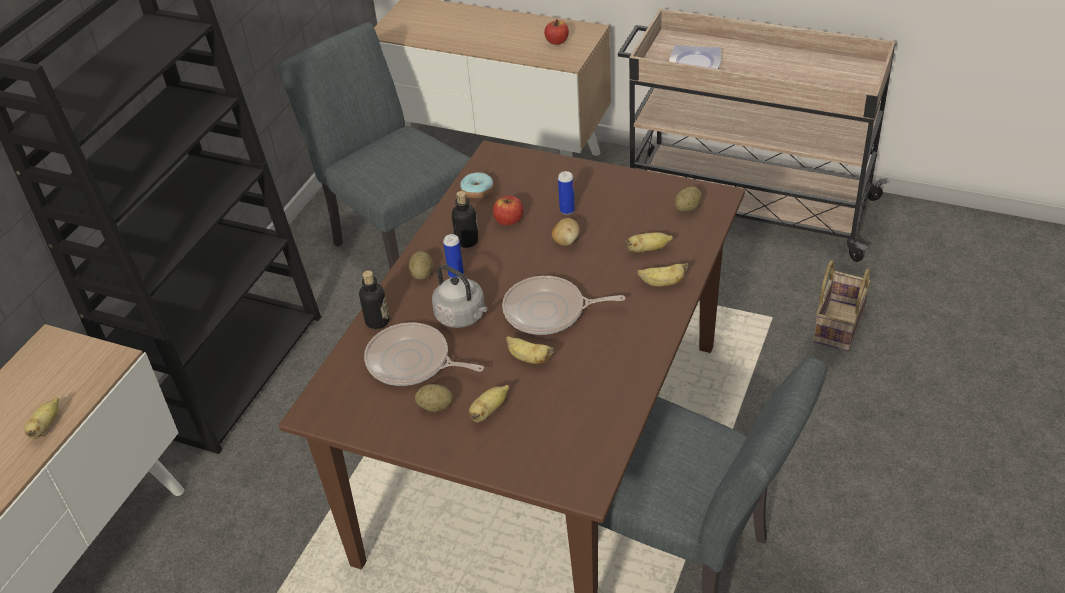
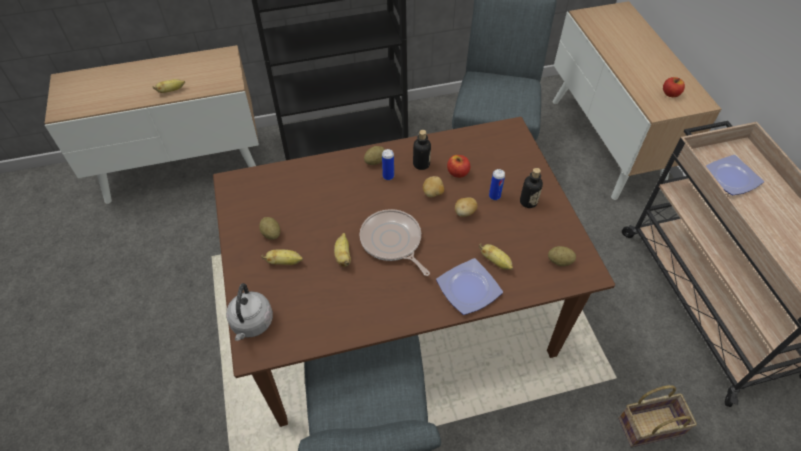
camera: 50 degrees right, 10 degrees up
(377, 321) = (320, 165): bottle -> bottle (528, 202)
(412, 362) = (299, 201): frying pan -> none
(462, 317) = (354, 202): grey kettle -> grey kettle (252, 324)
(477, 190) = (471, 141): donut -> none
(516, 251) = (433, 193): none -> potato
(662, 283) = (470, 289): banana -> plate

